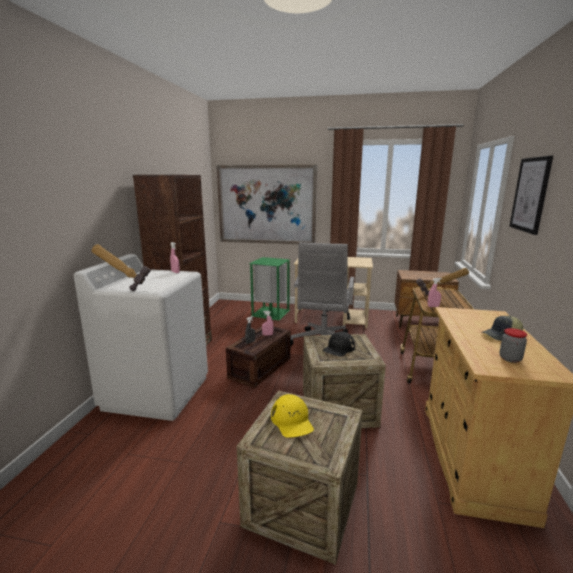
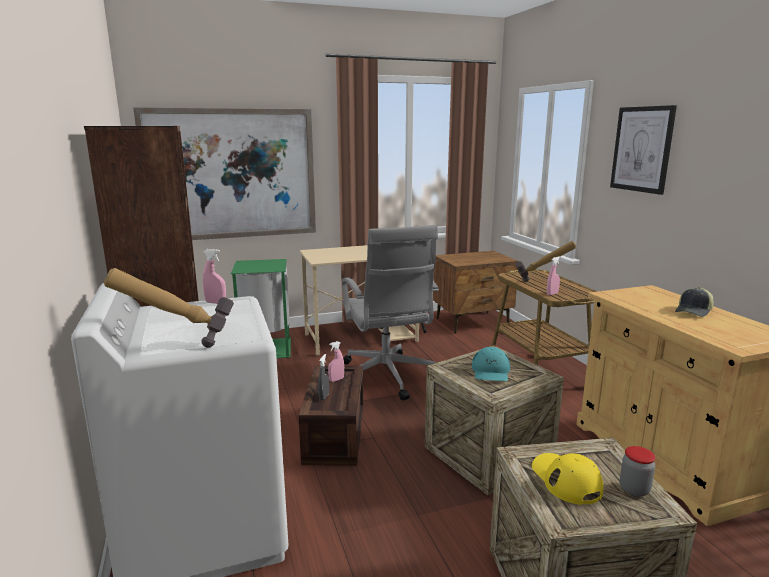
camera: 30 degrees left, 0 degrees up
(292, 421) = (566, 479): yellow cap -> yellow cap turned 150 degrees counterclockwise
(338, 348) = (491, 371): black cap -> turquoise cap
(510, 359) = (738, 333): jar -> jar (634, 489)

